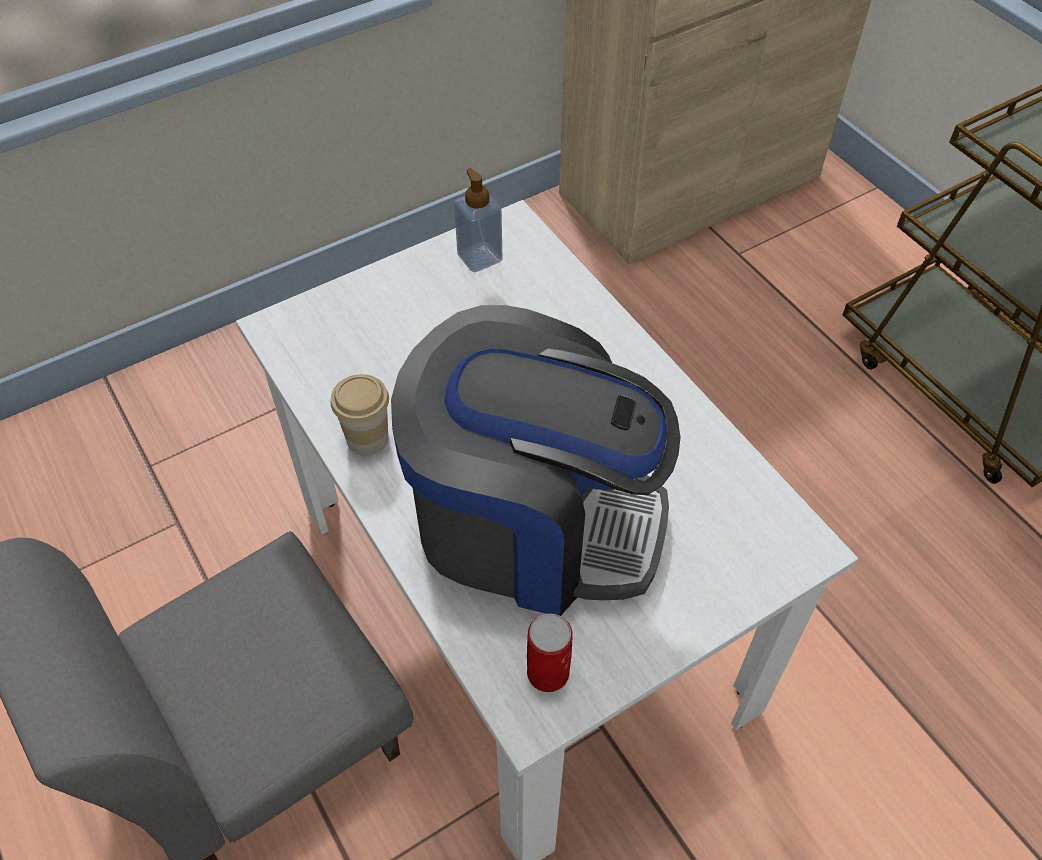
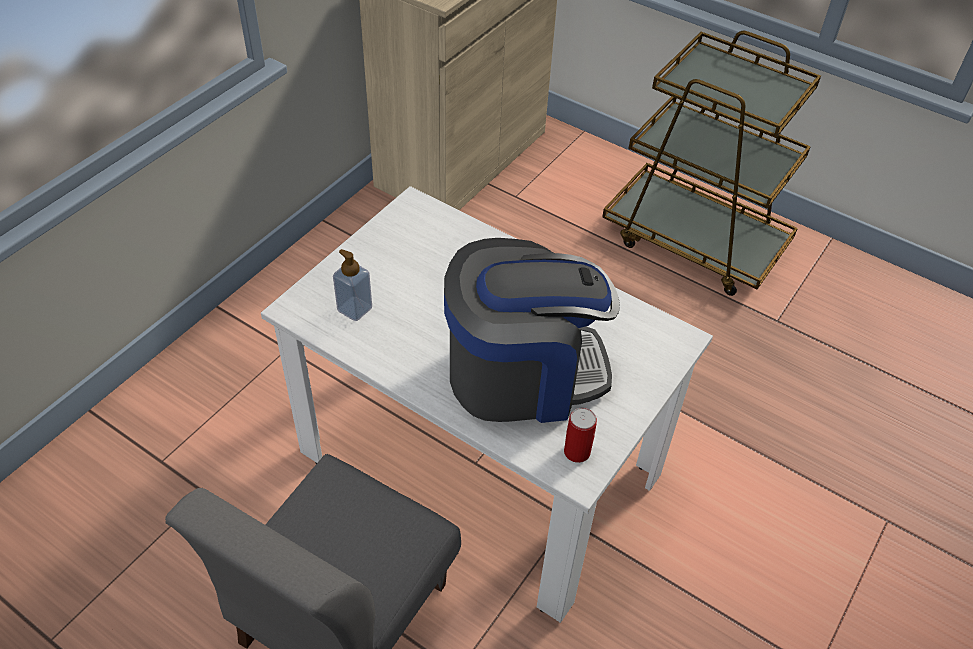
camera: 25 degrees left, 5 degrees down
(367, 438) = (393, 358): cup -> none
(479, 257) = (403, 229): soap dispenser -> soap dispenser (354, 309)

